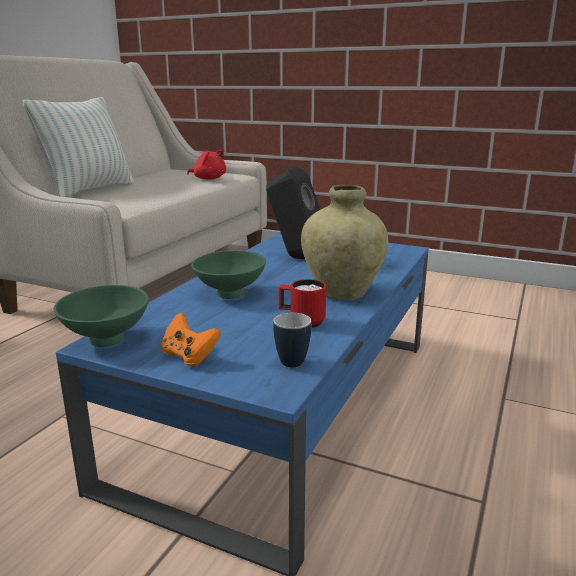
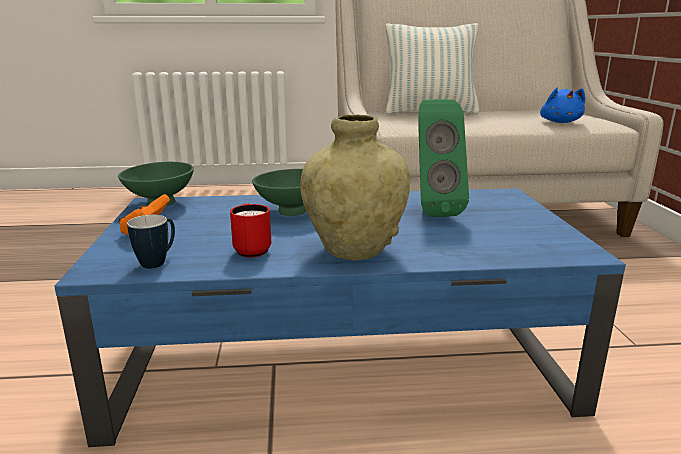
camera: 60 degrees right, 0 degrees up
(208, 179) = (560, 122): red plush toy -> blue plush toy
(296, 258) = (433, 211): black speaker -> green speaker

